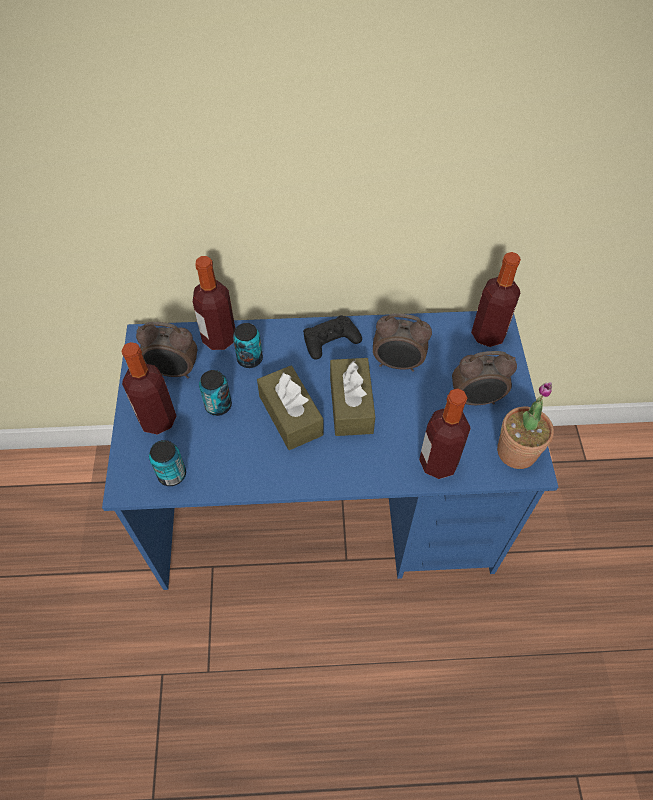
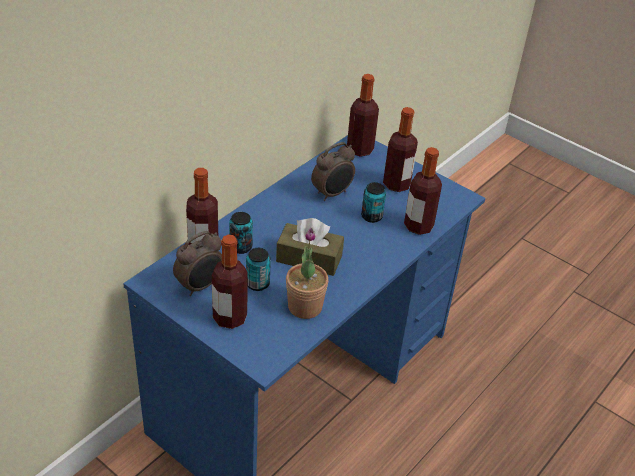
camera: 50 degrees left, 15 degrees down
(172, 474) = (283, 337): can -> can (371, 216)
(330, 340) = (277, 206): black game controller -> none
(351, 405) = (335, 230): brown tissue box -> none
(476, 400) = (396, 184): alarm clock -> bottle
(516, 452) = (447, 195): potted plant -> potted plant (305, 307)

